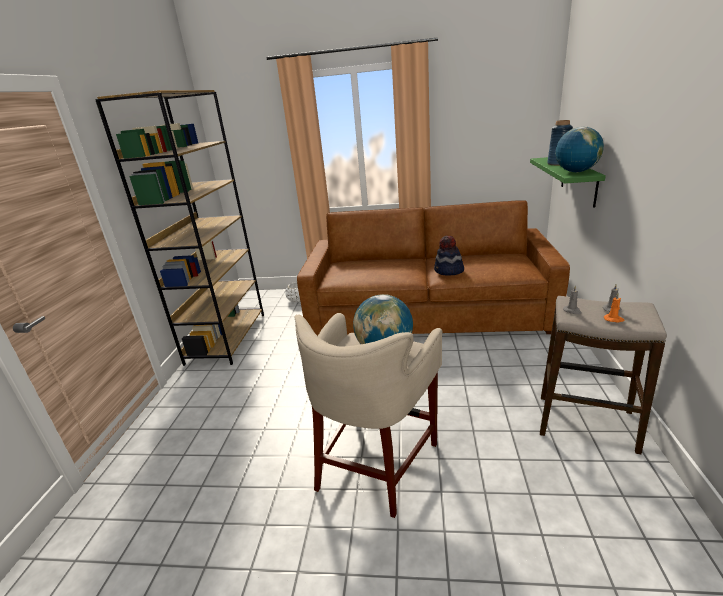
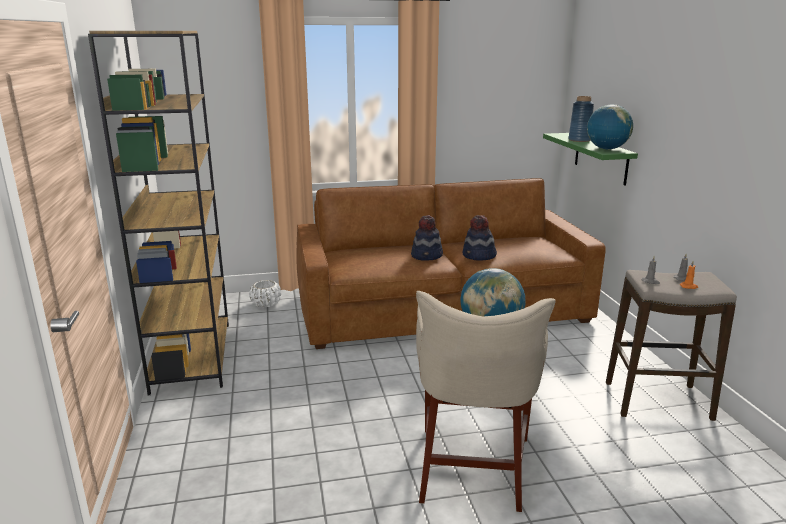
camera: 20 degrees left, 5 degrees down
(405, 269) = (427, 256): none -> hat

